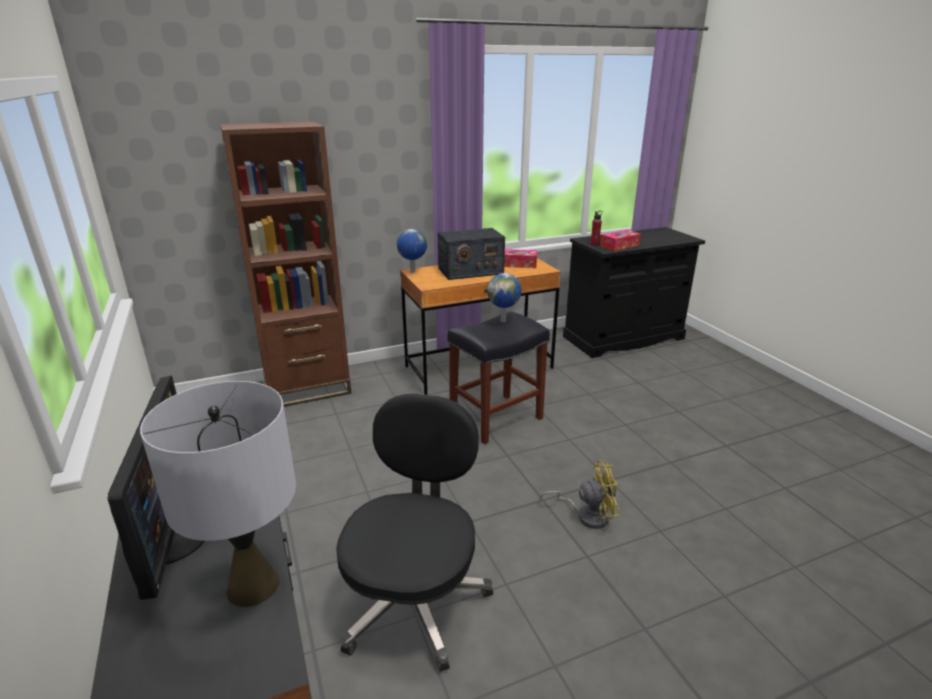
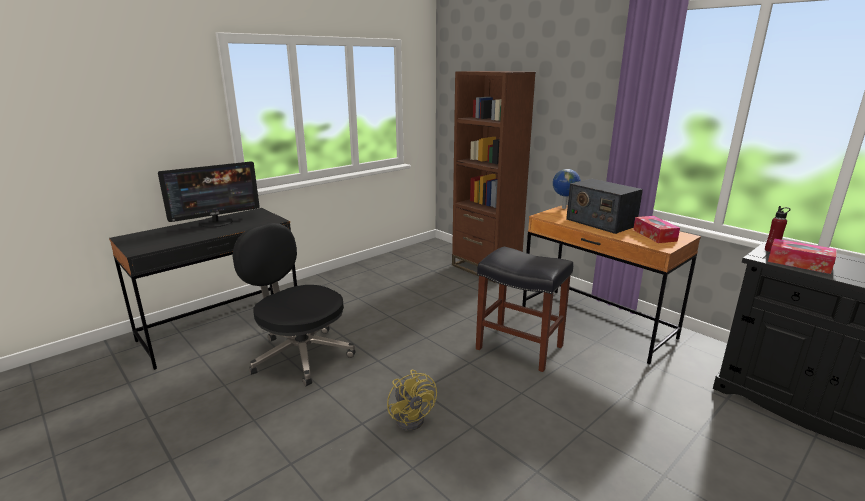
camera: 70 degrees right, 5 degrees down
(253, 585) = (183, 239): grey table lamp -> none
(414, 599) = (300, 355): black office chair -> black office chair turned 135 degrees counterclockwise
(504, 321) = (540, 259): globe -> none

